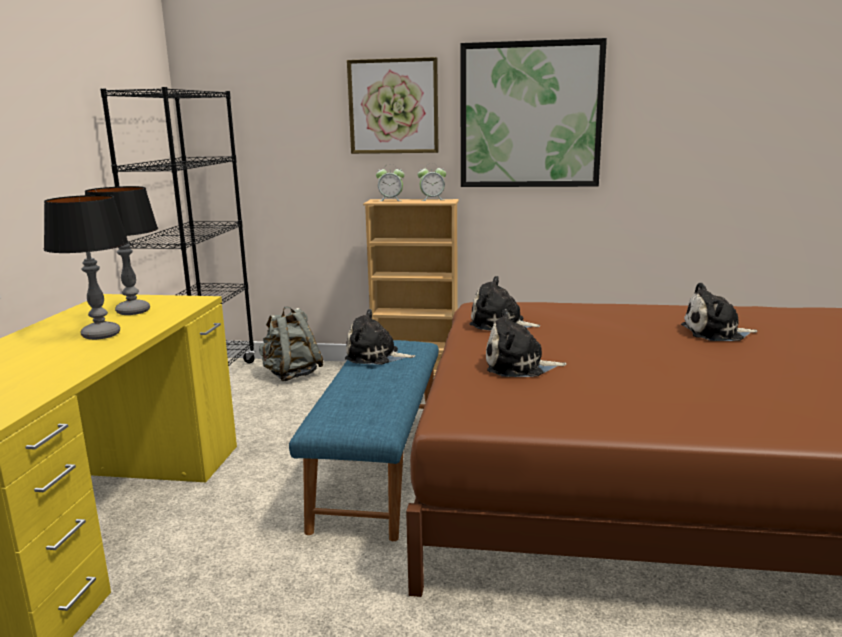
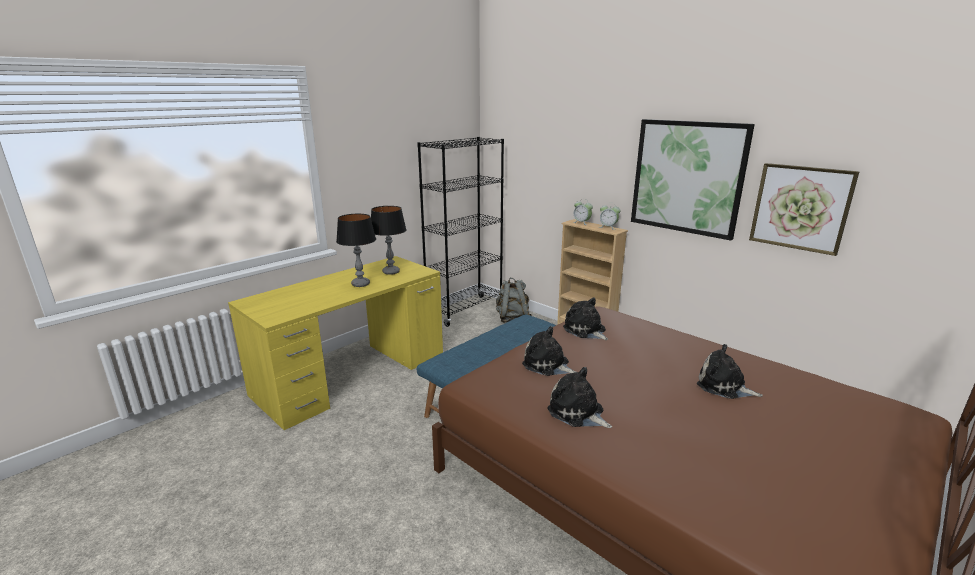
camera: 35 degrees right, 5 degrees up
(375, 356) = (514, 327): plush toy -> plush toy (578, 412)
(393, 106) = (596, 159): picture -> picture (800, 208)

